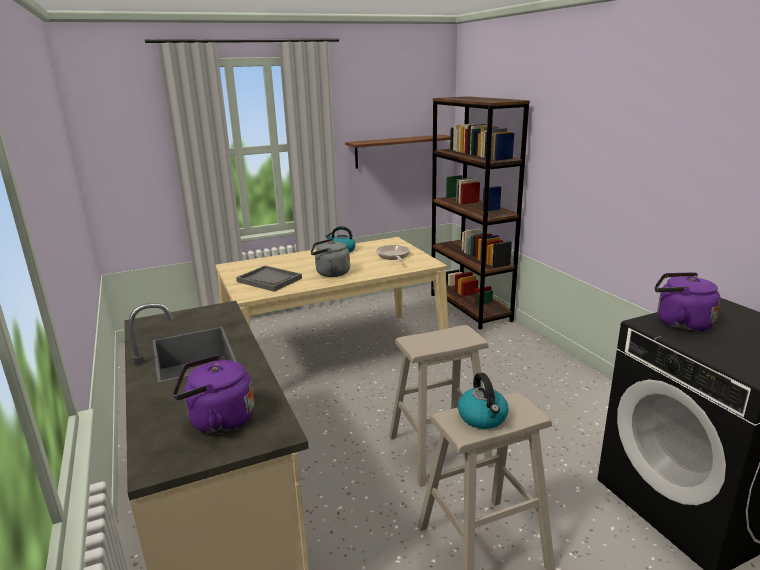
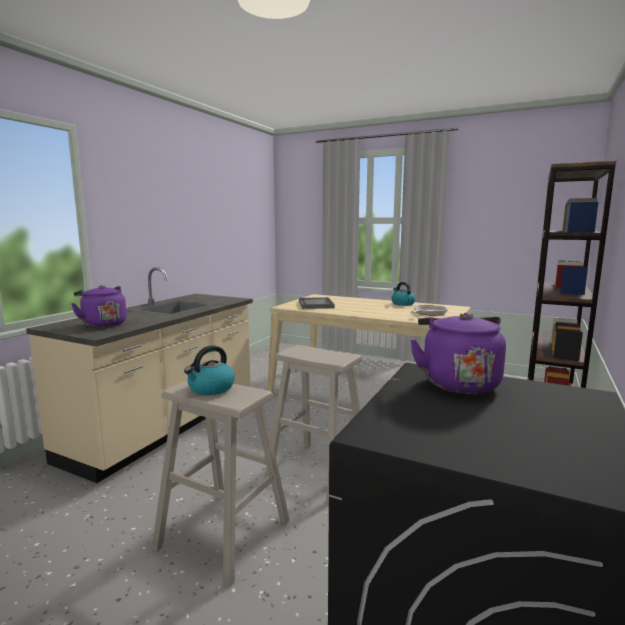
camera: 50 degrees right, 10 degrees down
(330, 273) = (357, 310): grey kettle -> none
(396, 151) = (514, 232): shelf -> none

